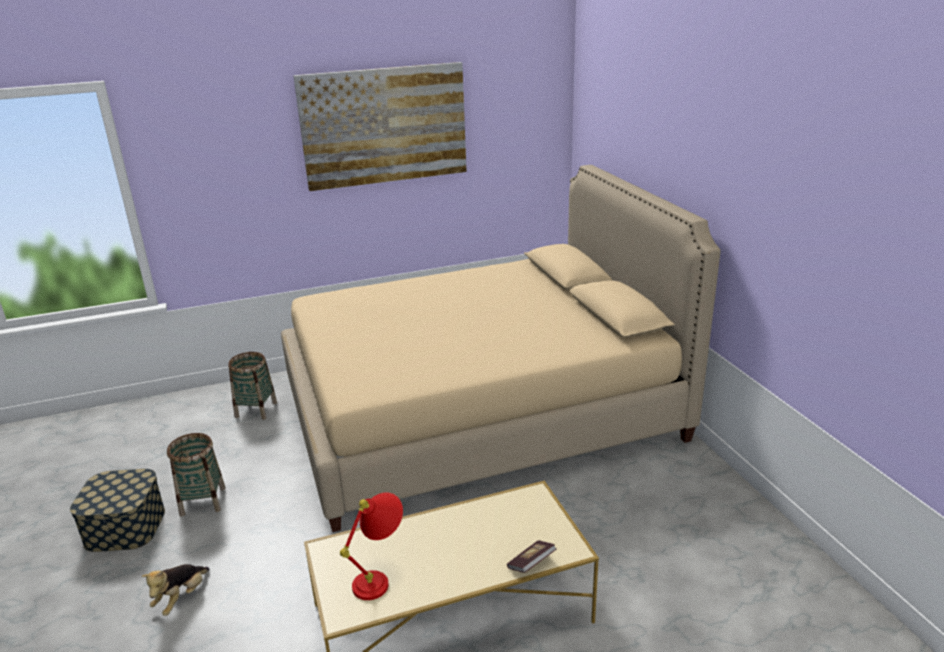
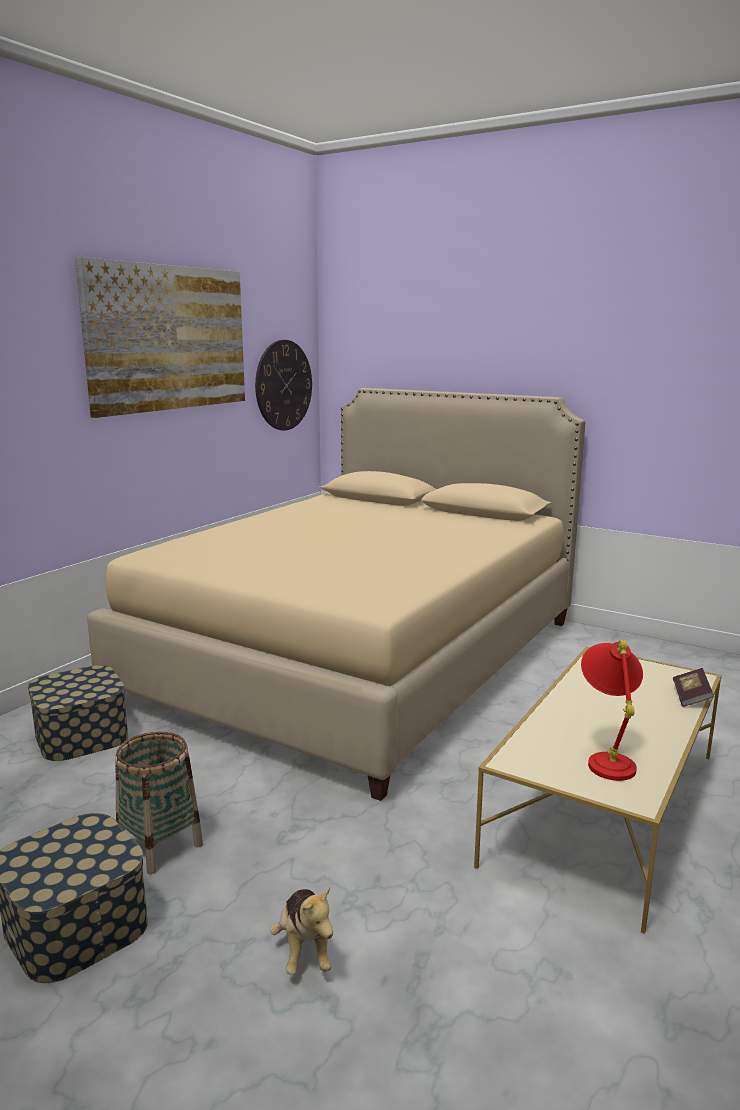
camera: 40 degrees left, 10 degrees down
(256, 410) = (81, 735): basket -> storage box
(520, 154) = (283, 385): none -> wall clock

